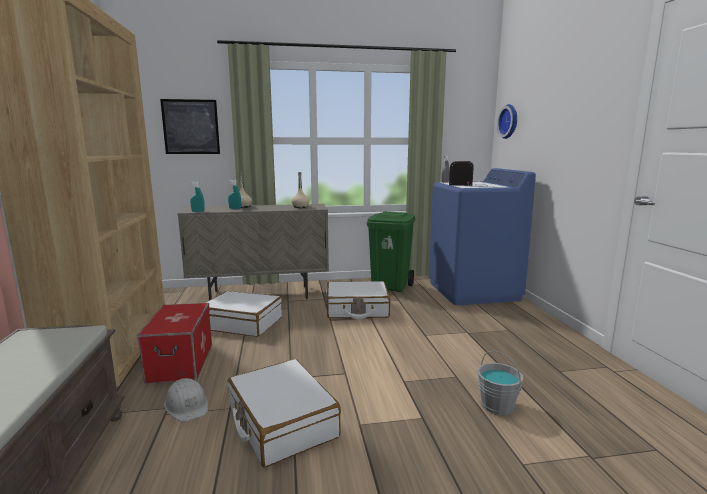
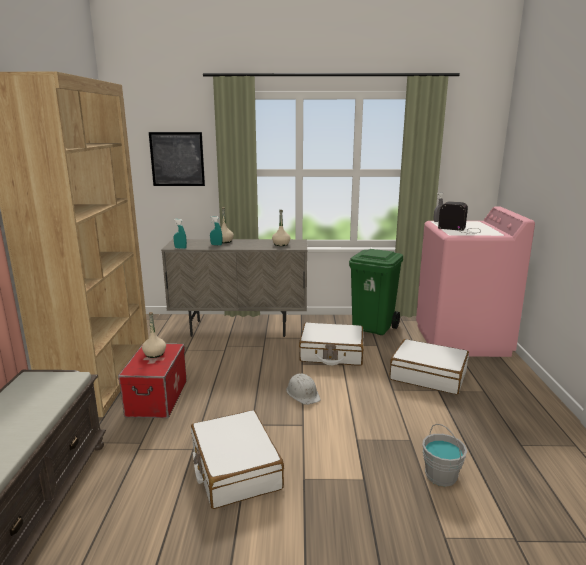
camera: 10 degrees right, 5 degrees up
(177, 313) = (155, 354): none -> beige bottle
(187, 405) = (157, 442): white hard hat -> white hard hat (303, 393)
(242, 323) = (217, 360): white suitcase -> white suitcase (428, 375)
(473, 291) = (461, 340): blue washing machine -> pink washing machine
(510, 121) = (517, 155): wall clock -> none

